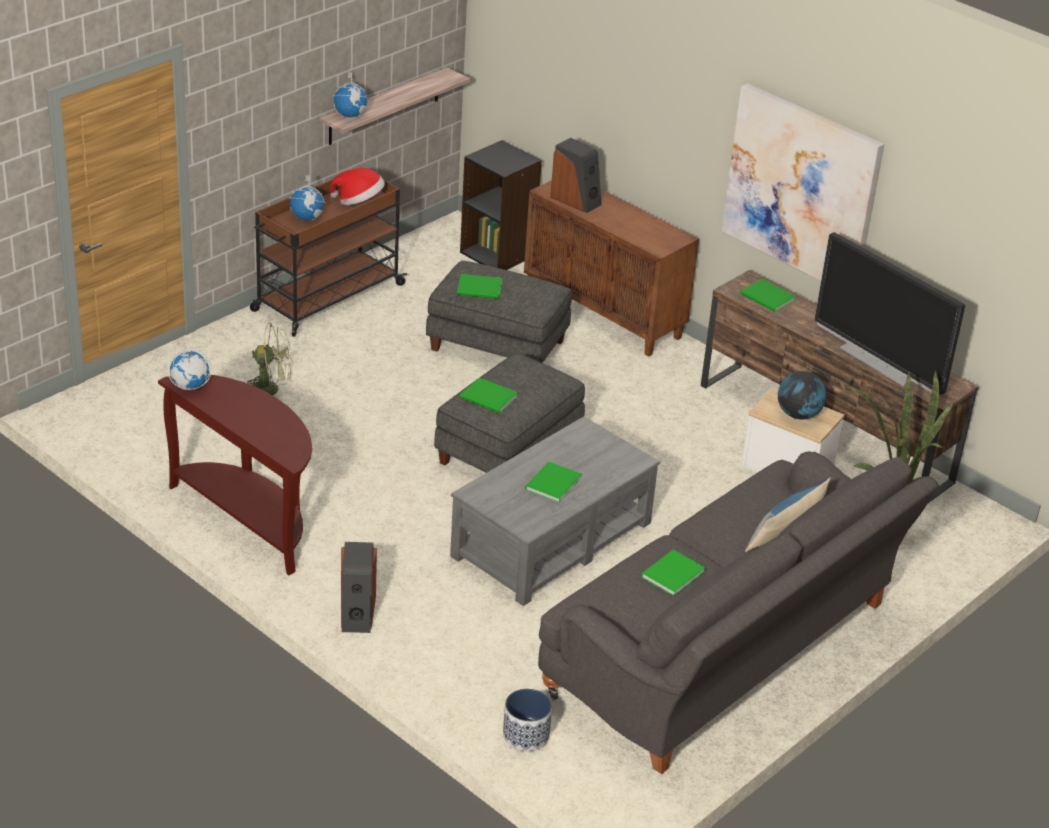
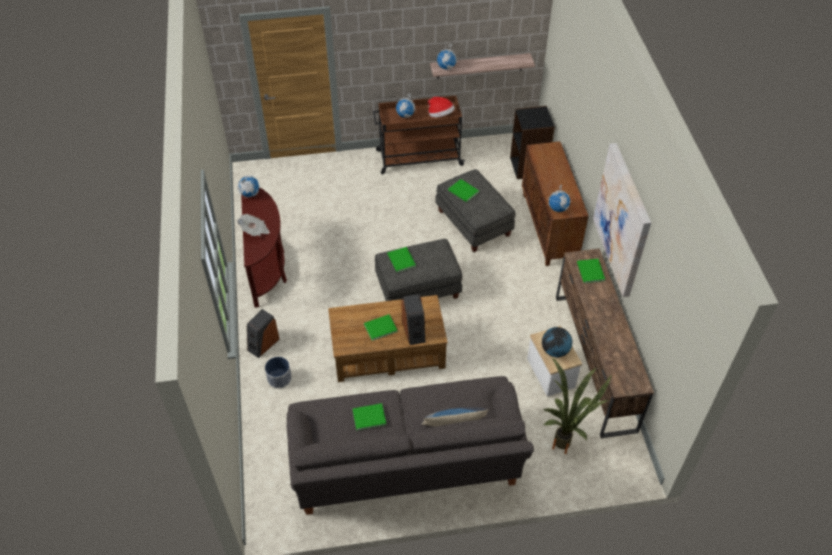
camera: 40 degrees right, 15 degrees up
(256, 427) = (254, 231): none -> newspaper
(271, 389) = (344, 199): green fan -> none
(526, 735) = (269, 454): planter -> planter (279, 378)
(550, 539) = (387, 351): grey coffee table -> brown coffee table
(576, 200) = (545, 161): speaker -> speaker (414, 331)
(653, 244) = (558, 208): none -> globe
(879, 362) = (610, 346): television -> none

